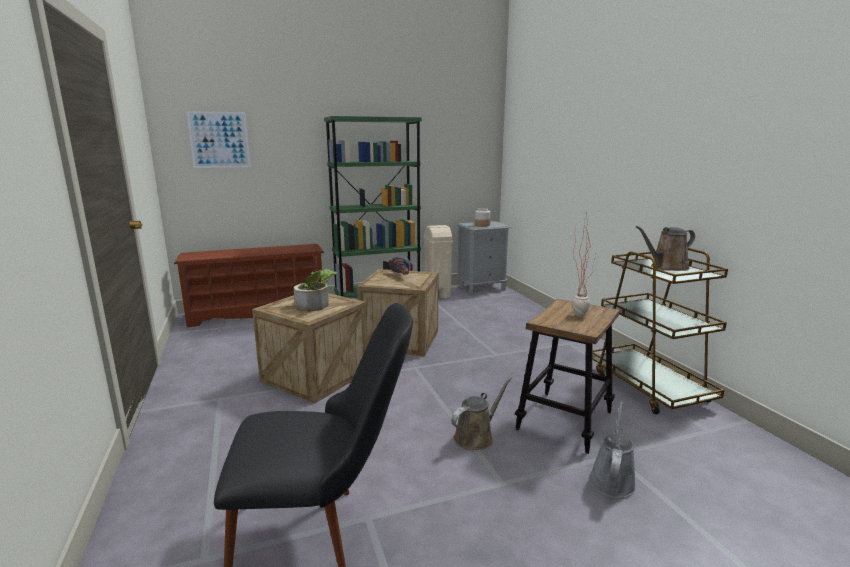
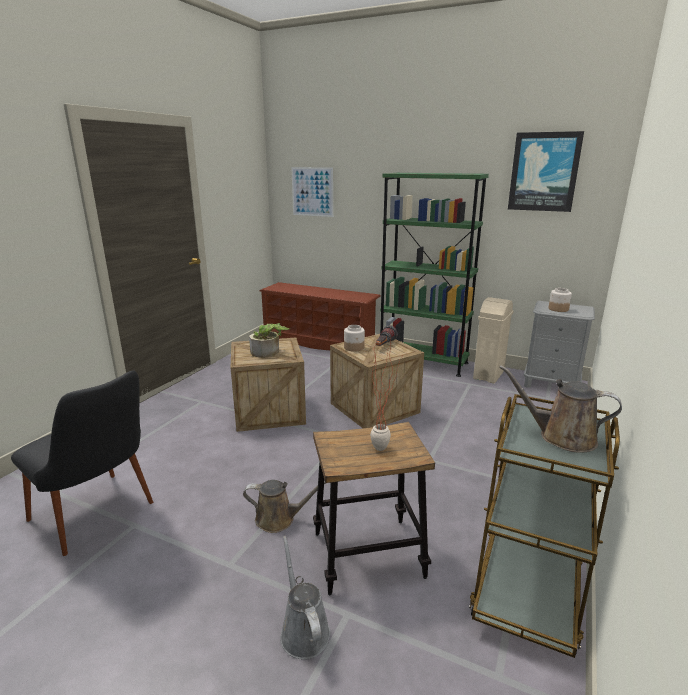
camera: 45 degrees right, 5 degrees up
(382, 282) = (354, 347): none -> jar
(449, 118) = (544, 172): none -> picture
(612, 479) = (303, 630): grey watering can -> grey watering can turned 90 degrees counterclockwise

